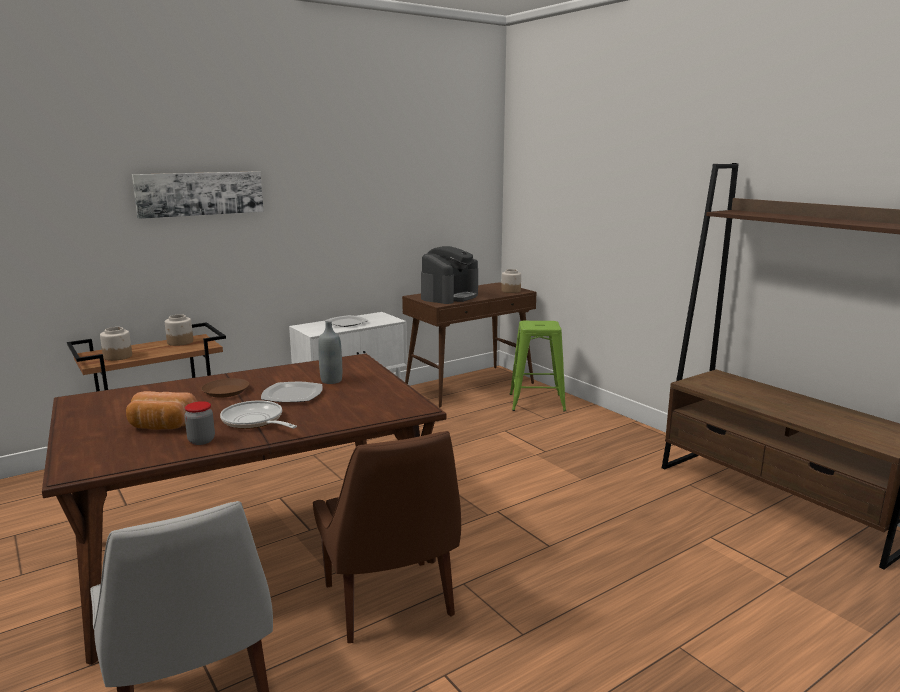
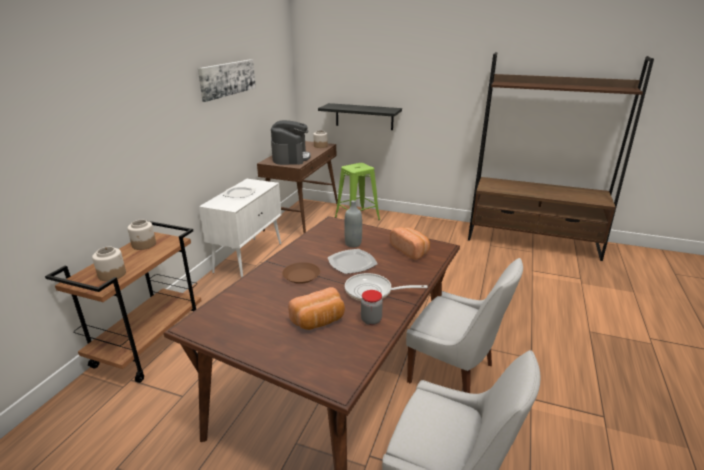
camera: 35 degrees left, 10 degrees up
(200, 193) = (125, 103): picture -> picture (227, 79)
(375, 401) = (410, 251): none -> bread
(390, 603) = (454, 375): brown chair -> white chair
(572, 256) = (364, 116): none -> black shelf

